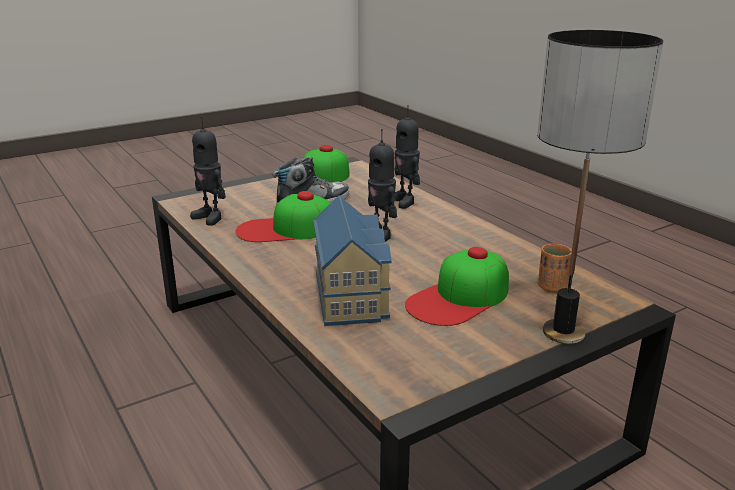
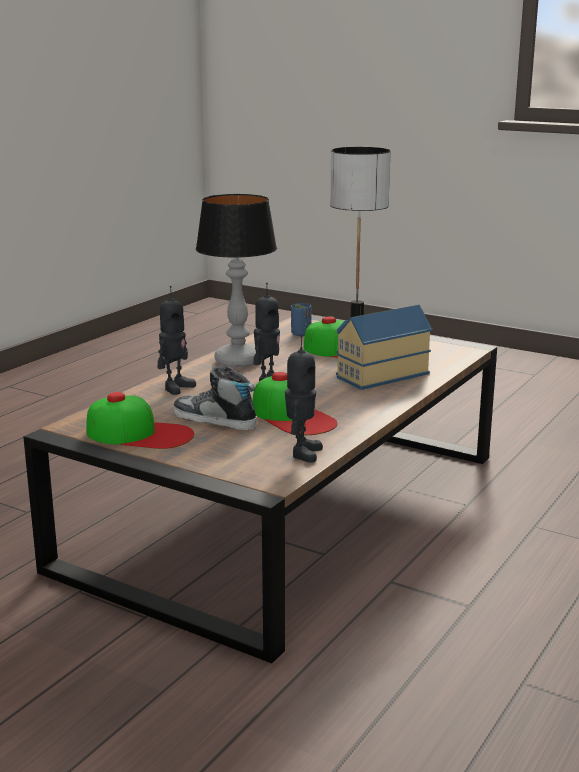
camera: 115 degrees left, 5 degrees down
(462, 235) = (237, 361): none -> table lamp
(552, 287) = (301, 334): orange cup -> blue cup

